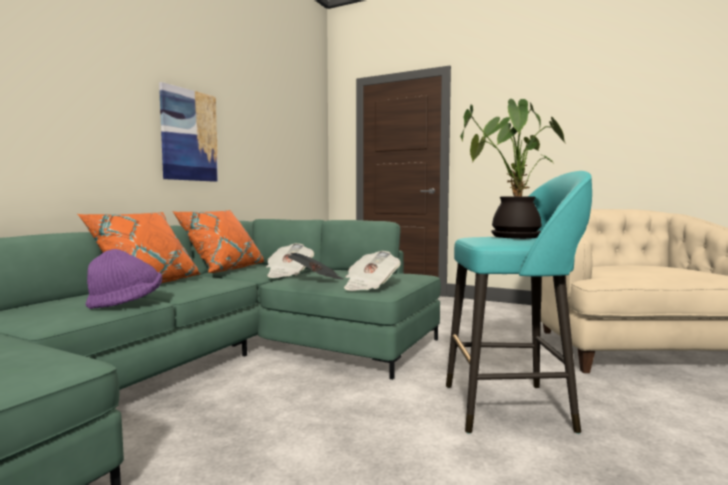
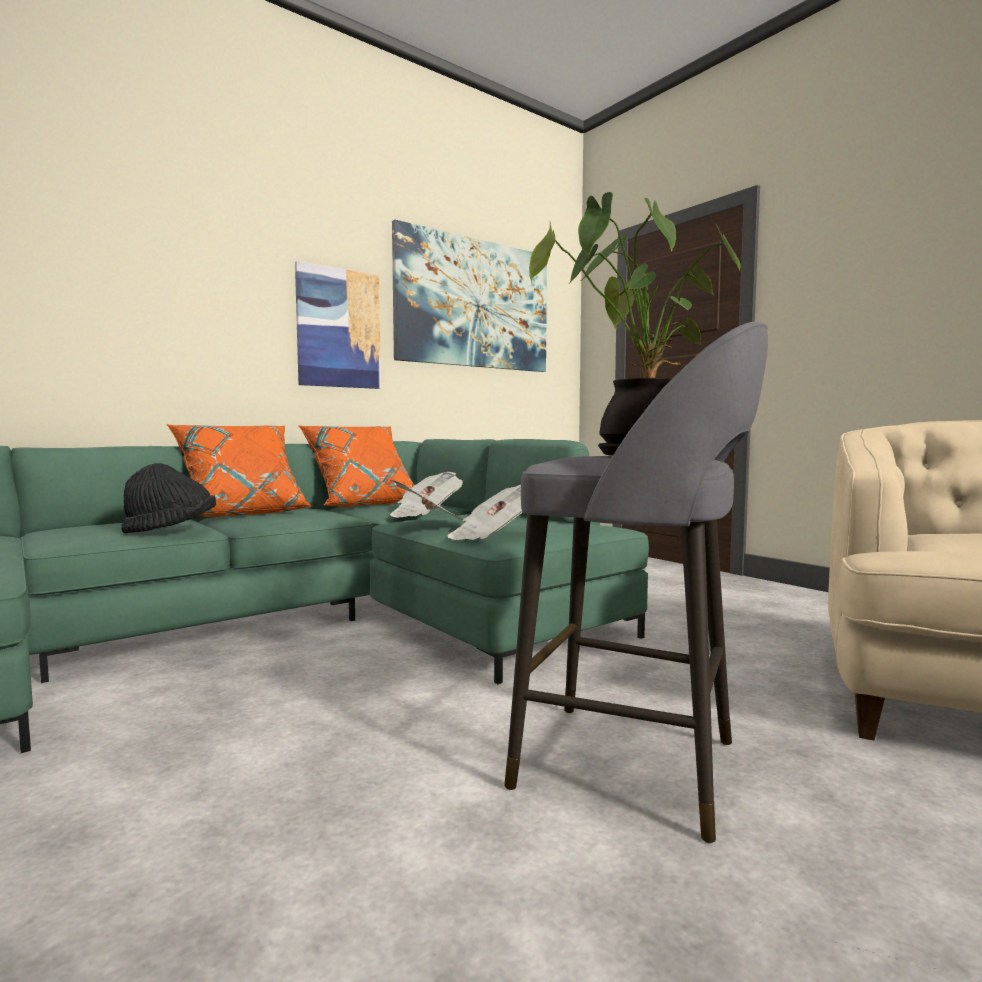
camera: 25 degrees right, 0 degrees up
(126, 302) = (171, 530): purple hat -> black hat
(271, 120) = (474, 304): none -> picture
(511, 407) = (634, 766): turquoise stool -> grey stool

